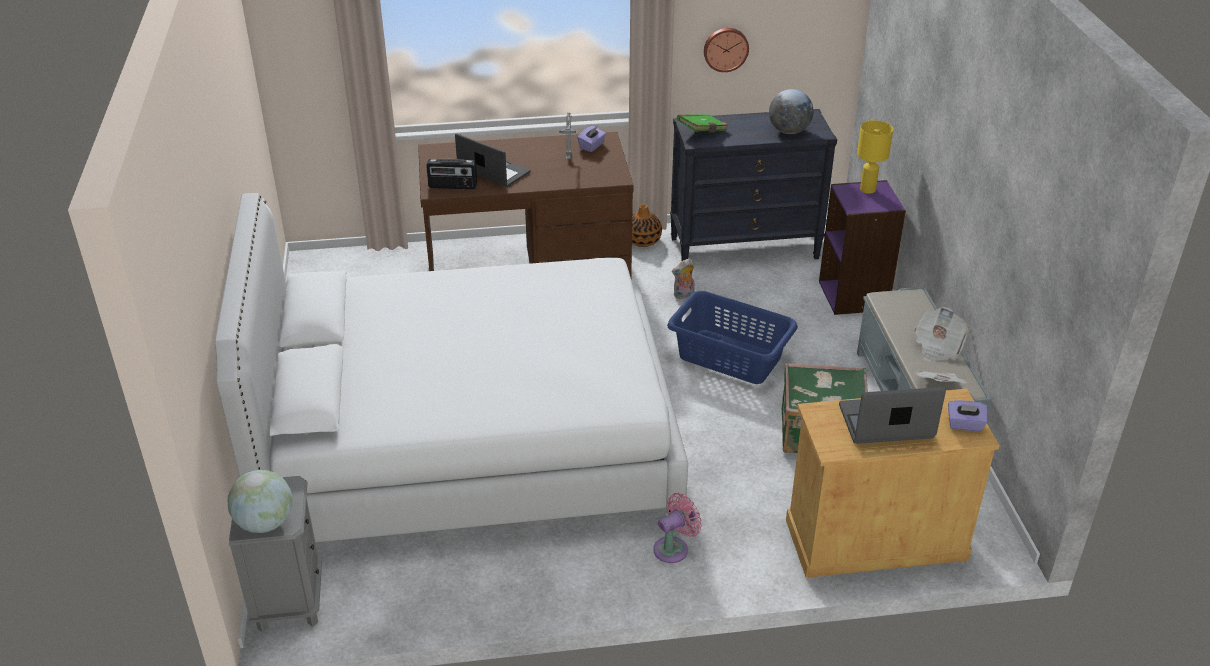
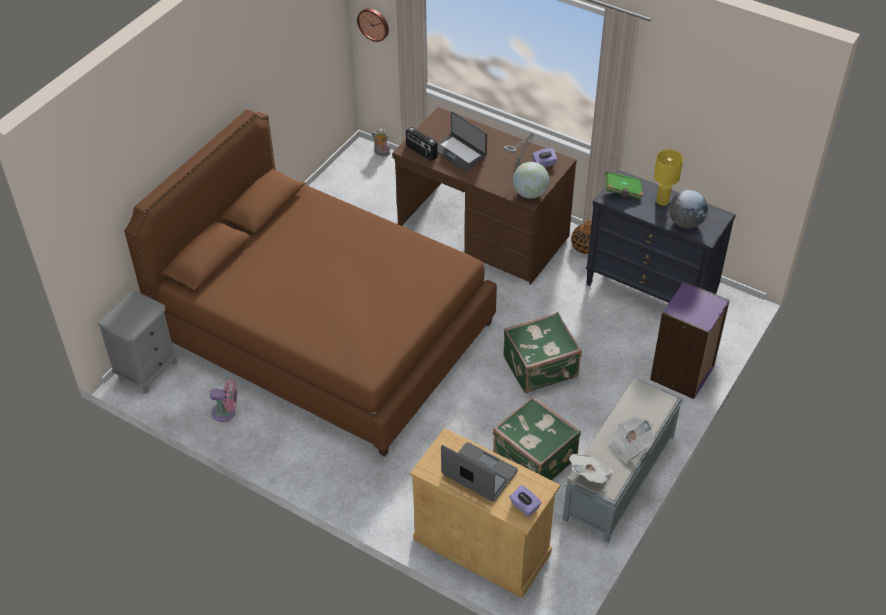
camera: 40 degrees right, 10 degrees up
(265, 523) = (122, 323): globe -> globe (530, 193)
(468, 442) = (325, 332): white bed -> brown bed
(493, 171) = (459, 152): laptop -> laptop turned 150 degrees clockwise
(674, 548) = (362, 472): pink fan -> pink fan (226, 412)
(683, 295) = (564, 305): plush toy -> plush toy (381, 153)
(725, 49) = (677, 134): wall clock -> wall clock (374, 24)
(729, 356) = (541, 368): blue laundry basket -> green suitcase
(867, 189) = (704, 300): yellow table lamp -> yellow table lamp (663, 201)

